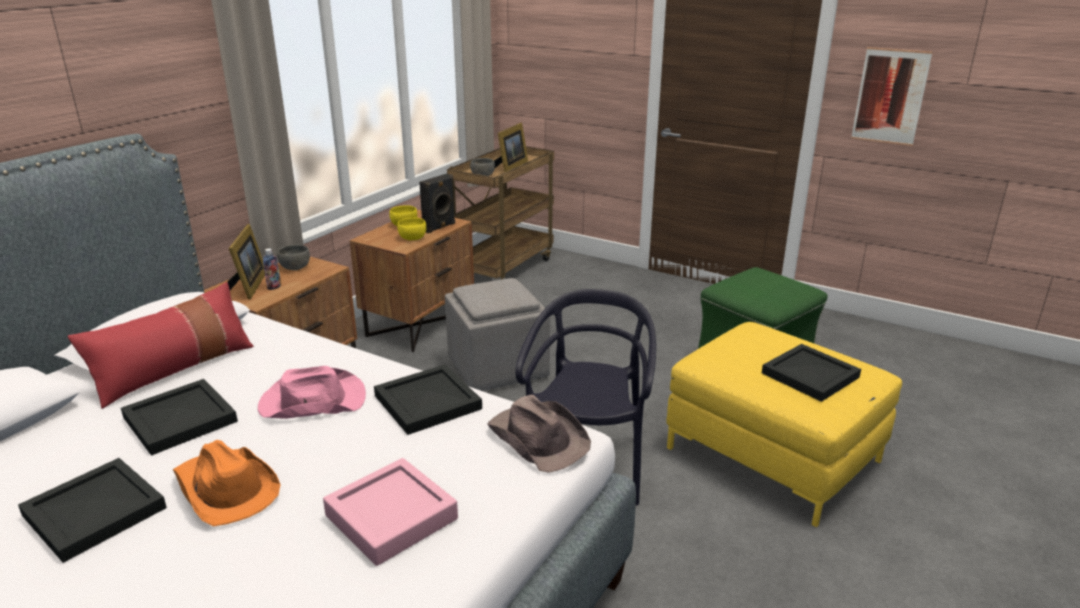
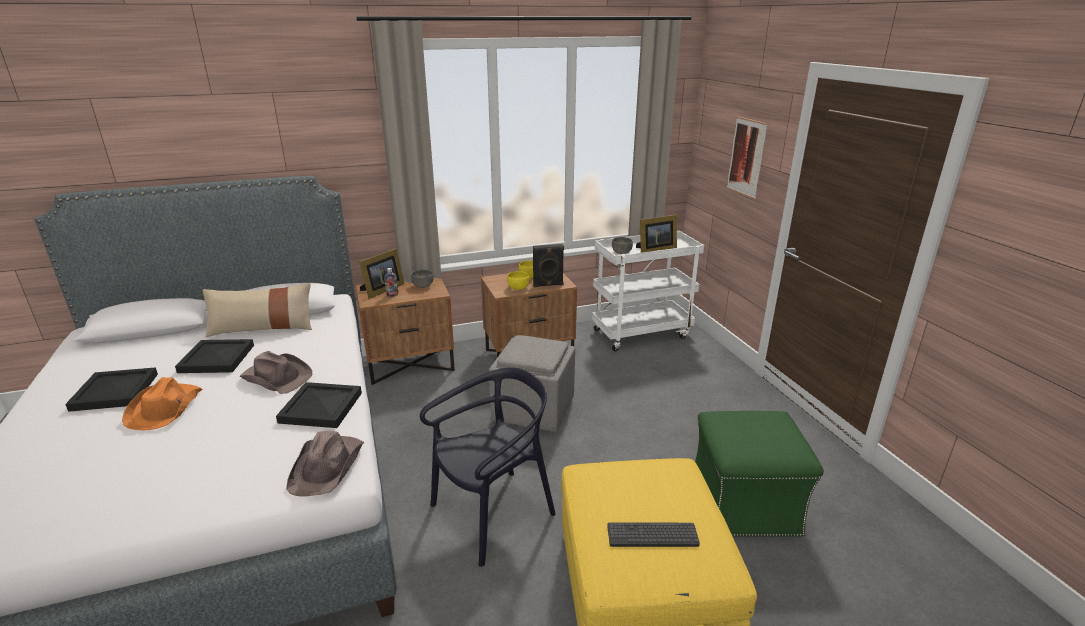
camera: 40 degrees right, 0 degrees up
(175, 369) = (262, 328): red pillow -> beige pillow
(311, 401) = (277, 377): pink hat -> brown hat
(391, 517) = (185, 470): pink tray -> none
(504, 268) = (641, 333): brown cart -> white cart
(809, 374) = (652, 535): black tray -> keyboard
(890, 96) = (1009, 272): picture -> picture (746, 157)

